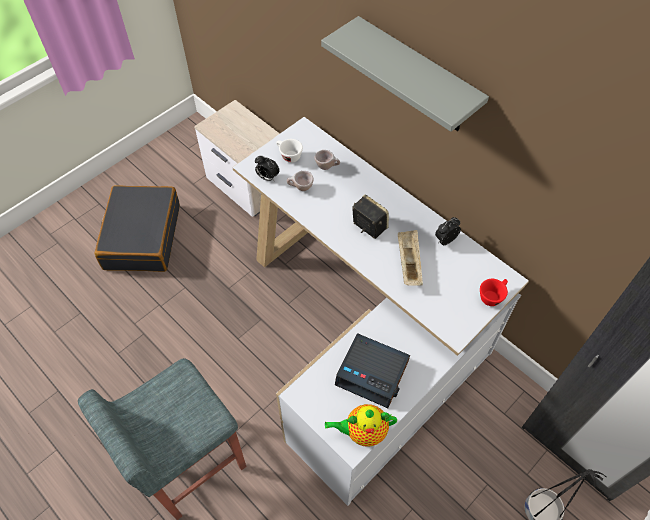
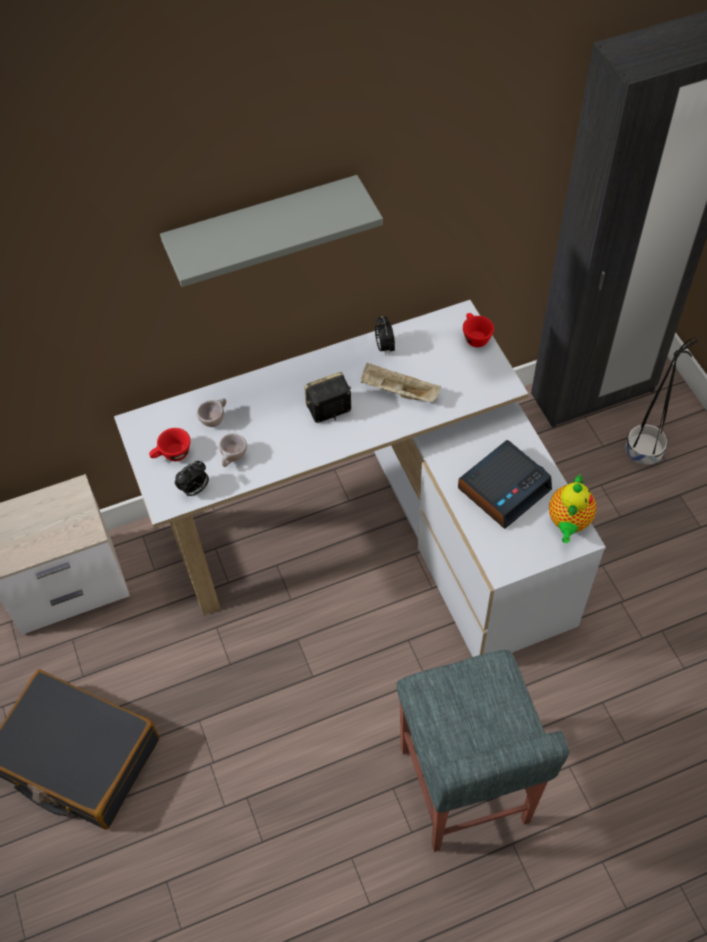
camera: 65 degrees left, 0 degrees up
(288, 156) = (172, 455): white cup -> red cup

